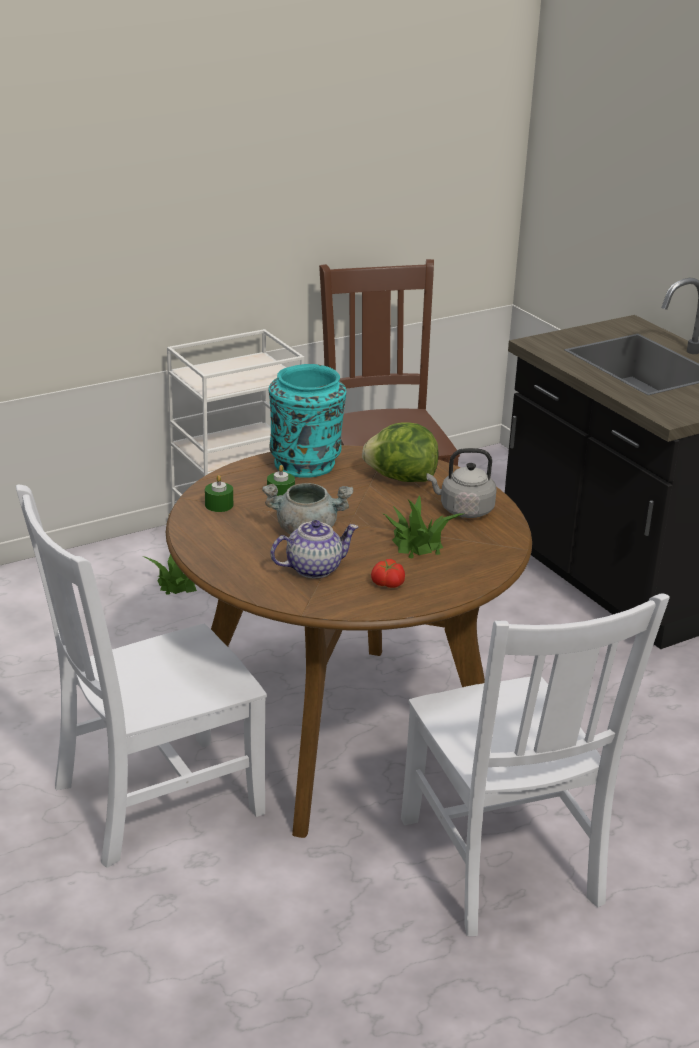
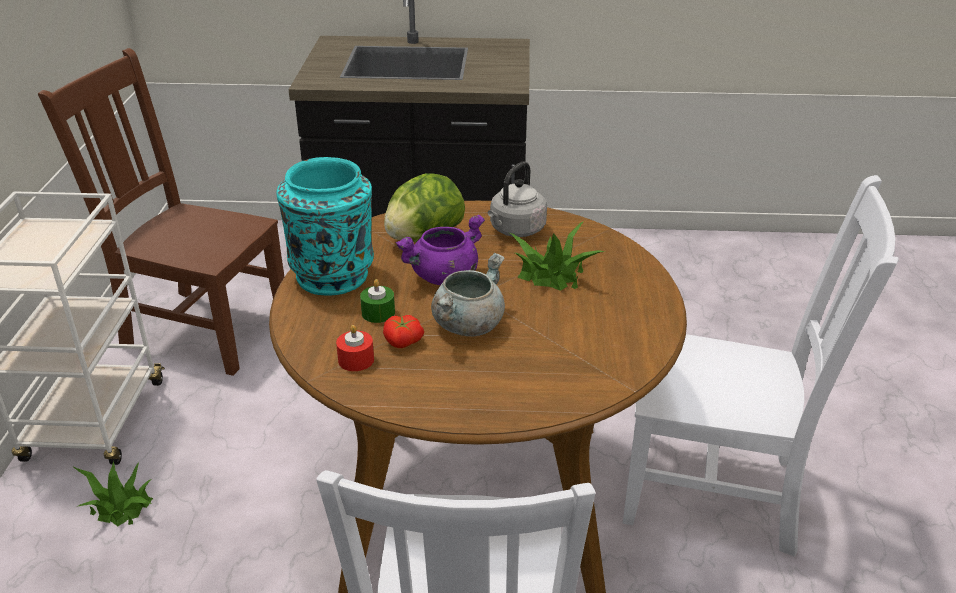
camera: 55 degrees left, 5 degrees up
(219, 505) = (356, 360): green candle -> red candle
(314, 568) = (548, 348): teapot -> none
(356, 503) = (444, 277): none -> purple cooking pot
(387, 584) = (614, 318): tomato -> tomato (402, 342)

